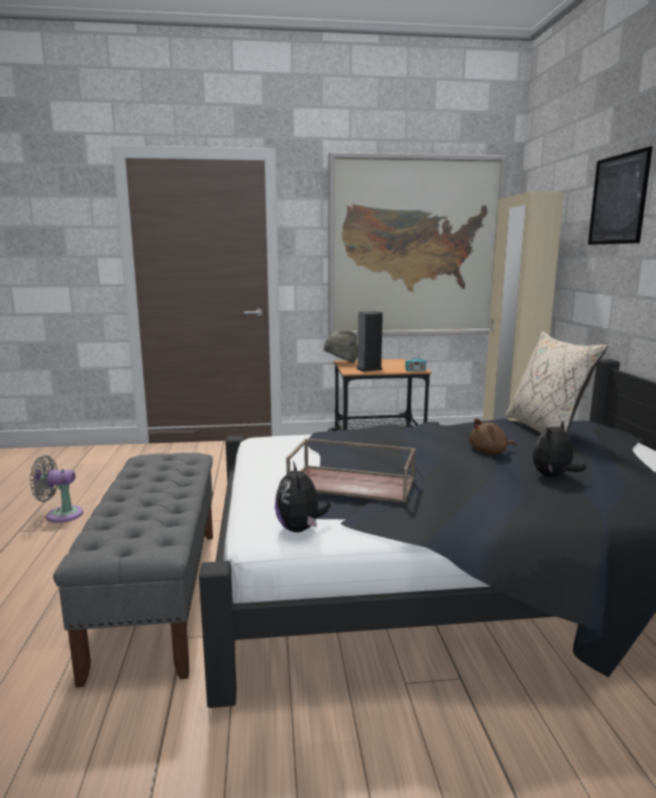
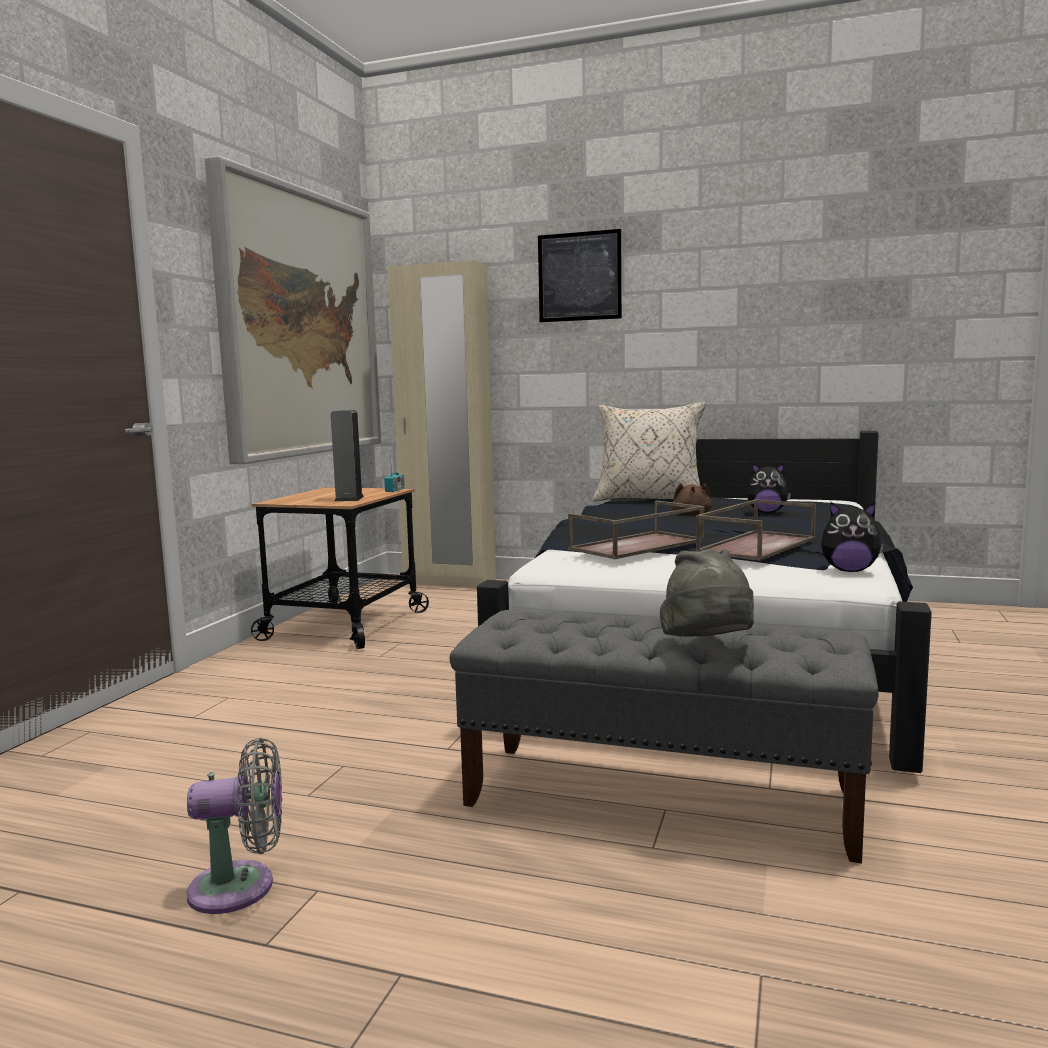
camera: 65 degrees left, 5 degrees down
(60, 515) = (241, 887): grey fan -> grey fan turned 120 degrees counterclockwise
(322, 450) = (637, 545): none -> brown tray
(341, 363) = (282, 502): grey hat -> grey hat (709, 646)
(553, 476) = (767, 512): plush toy -> plush toy turned 60 degrees counterclockwise

